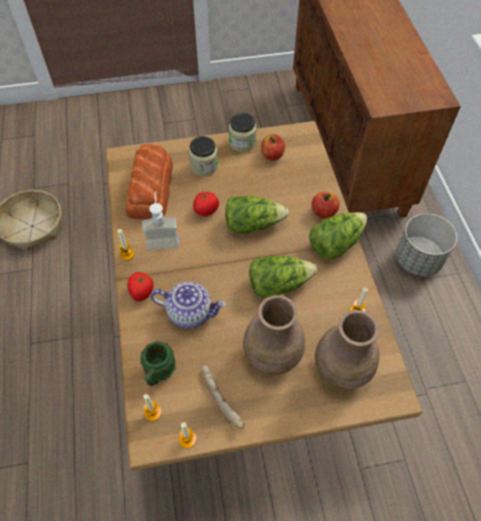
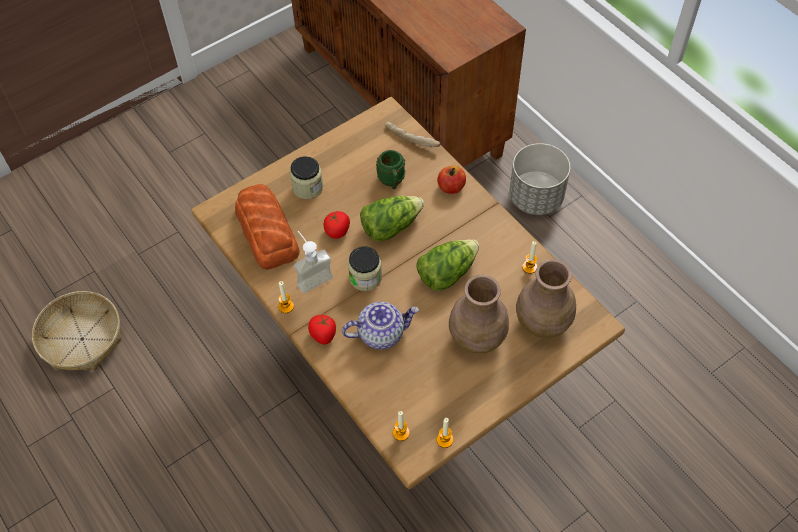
camera: 25 degrees left, 0 degrees up
(158, 373) = (385, 398): green mug -> green mug (392, 182)
(222, 398) = (455, 393): bread -> bread (412, 138)
(242, 142) = (332, 147): jar -> jar (365, 277)
(272, 155) = (370, 149): apple -> none
(335, 243) = (478, 212): lettuce -> none

